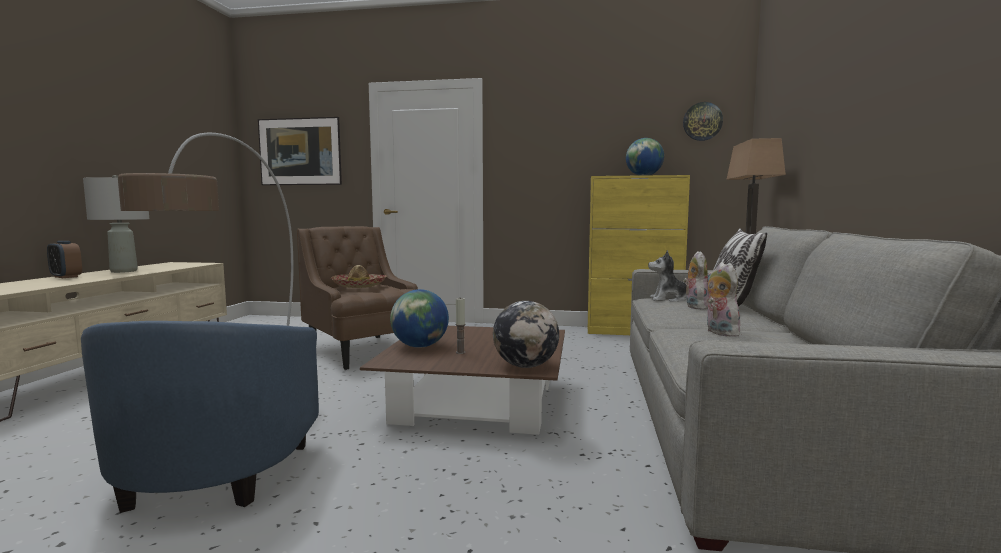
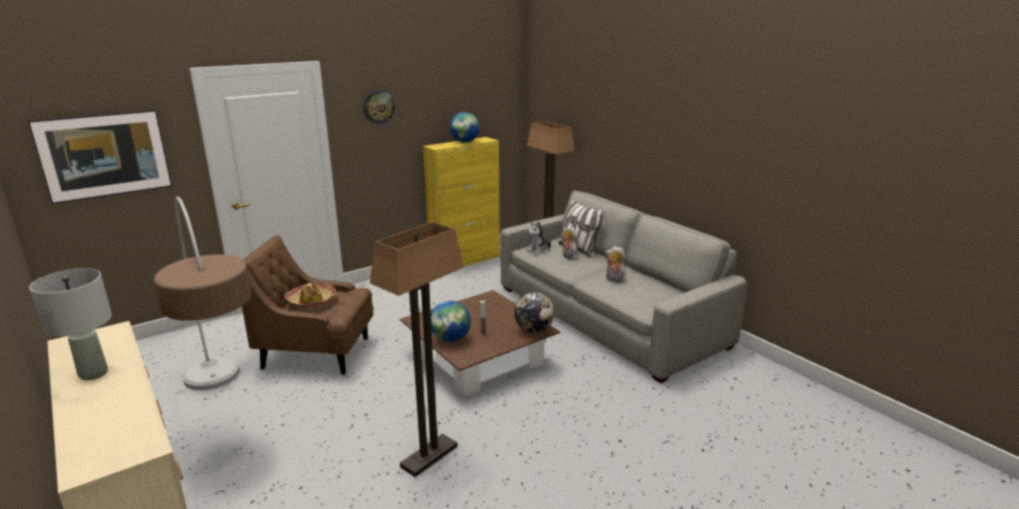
camera: 45 degrees left, 15 degrees up
(66, 277) = (78, 405): alarm clock -> none
(230, 458) = (429, 457): blue armchair -> floor lamp
(702, 121) = (494, 92): wall clock -> wall clock (378, 107)

